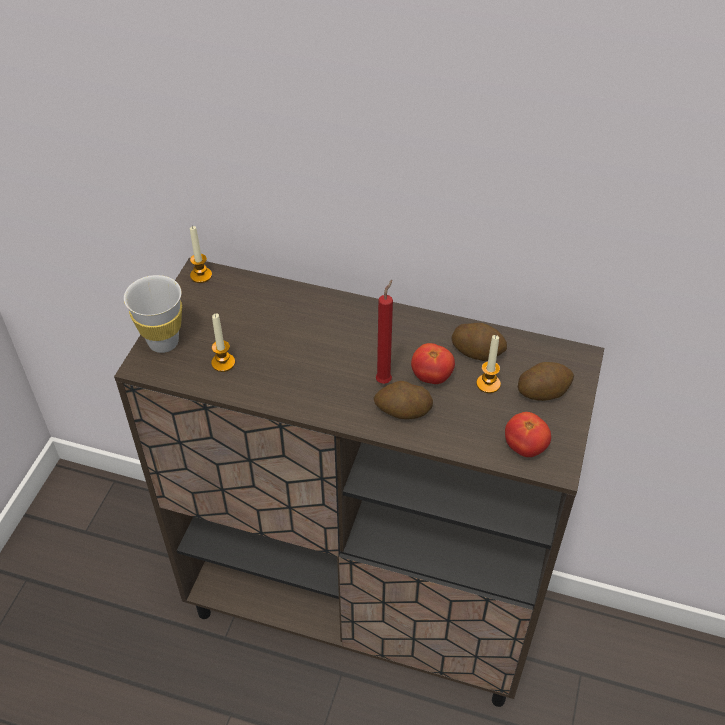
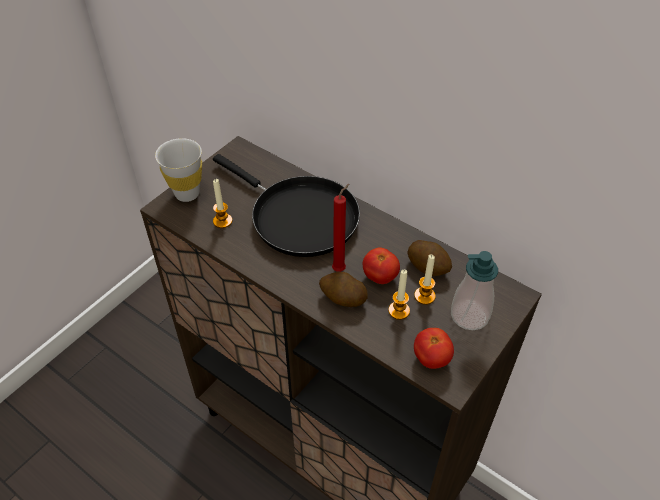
camera: 20 degrees right, 0 degrees up
(201, 275) = (239, 151): candle -> candle (399, 311)
(310, 335) = (299, 217): none -> black frying pan
(543, 391) = (469, 315): potato -> soap dispenser

